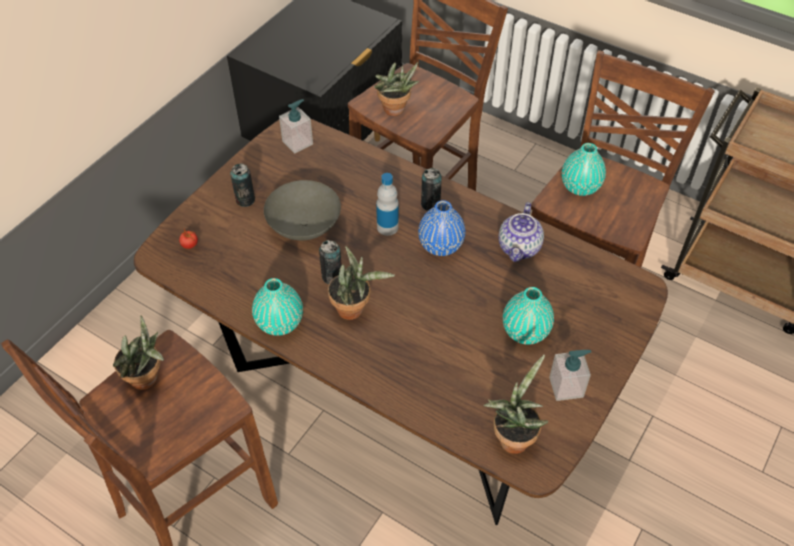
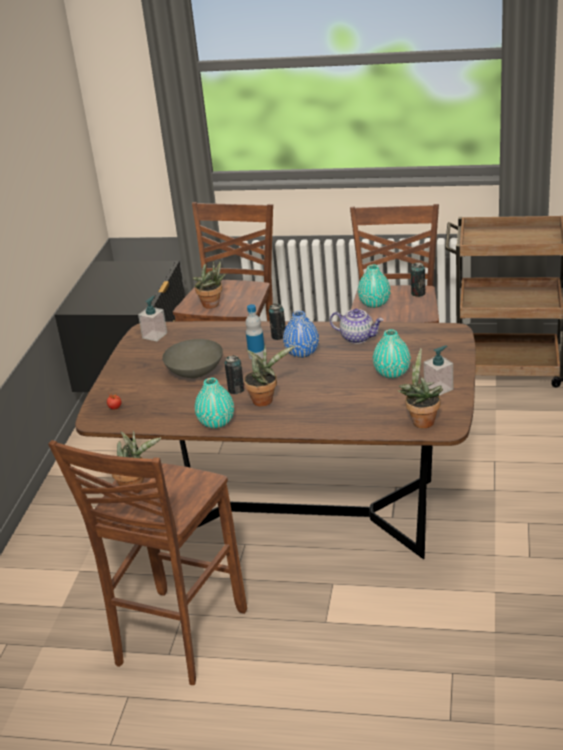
camera: 20 degrees left, 20 degrees down
(245, 200) = (139, 374): can -> can (418, 293)
(519, 248) = (358, 337): teapot -> teapot turned 60 degrees counterclockwise

